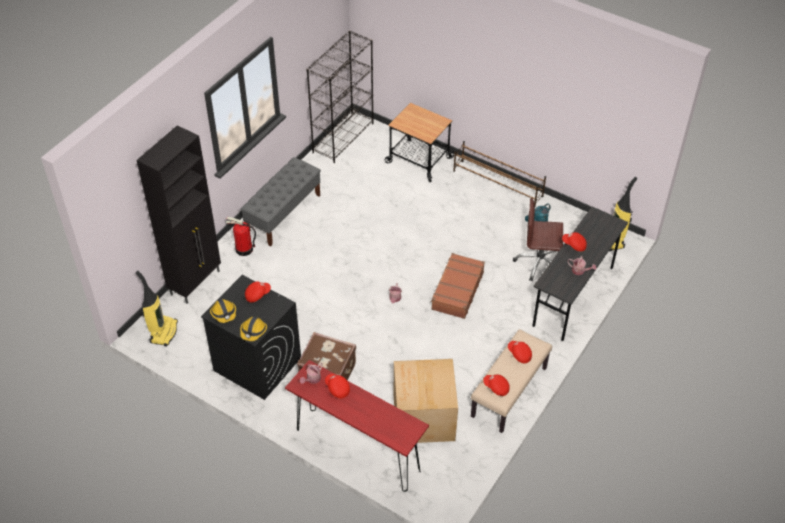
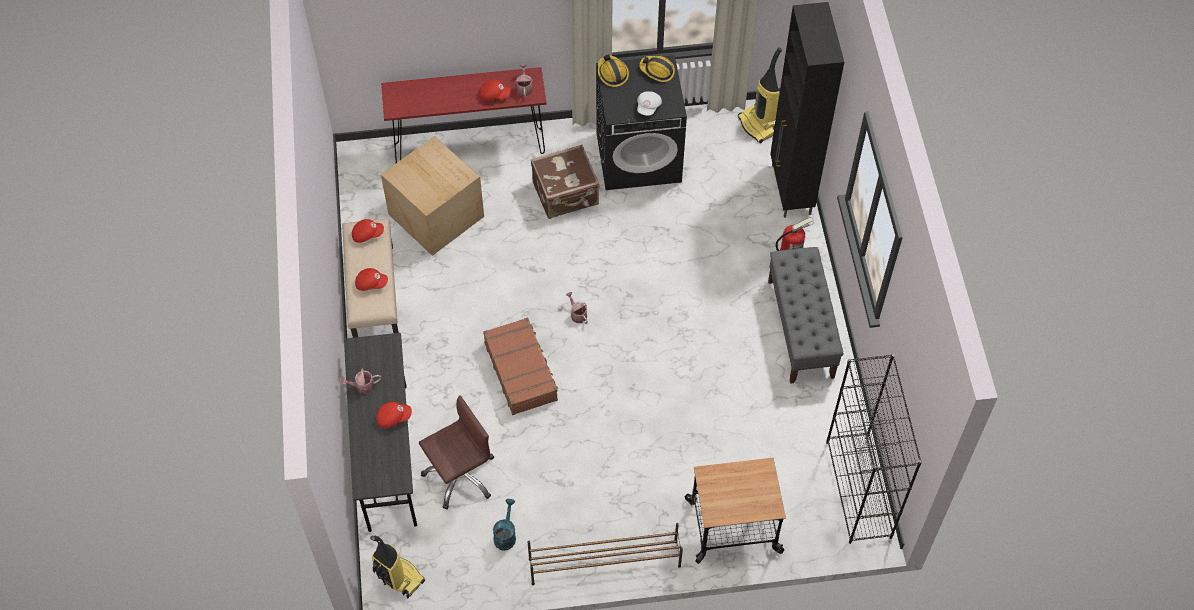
camera: 140 degrees right, 10 degrees up
(257, 294) = (648, 107): red cap -> white cap

